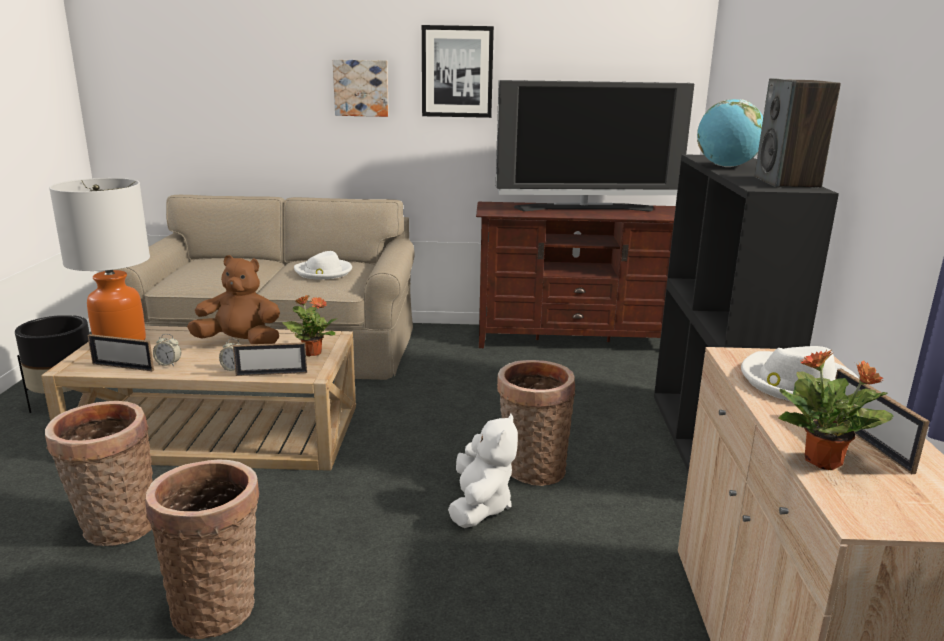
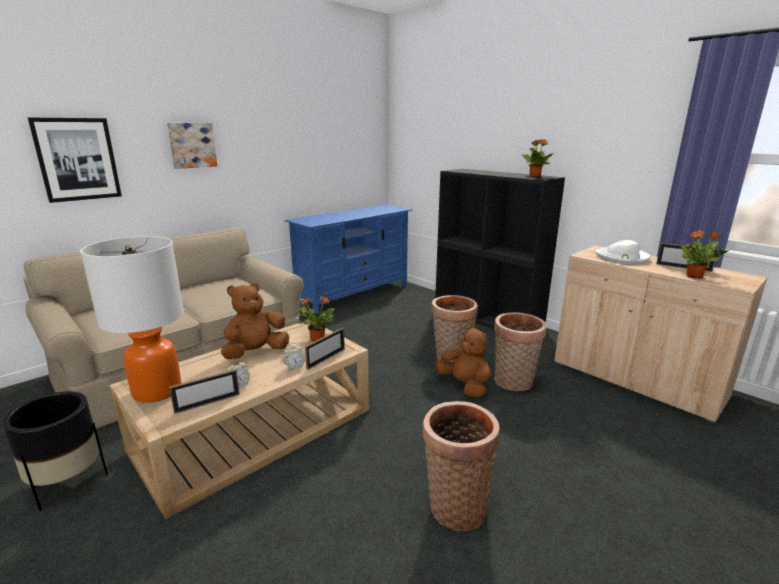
camera: 45 degrees left, 0 degrees up
(115, 528) = (311, 520): basket -> basket (513, 383)
(323, 272) = (226, 290): white hat -> none
(457, 72) = (259, 130): picture -> picture (77, 159)
(480, 506) = (464, 385): white plush toy -> brown plush toy
(573, 340) = (354, 295): brown tv stand -> blue tv stand
(585, 208) = (351, 213): television -> none
(726, 167) = (485, 173): globe -> none
(787, 182) = (534, 176): speaker -> potted plant

